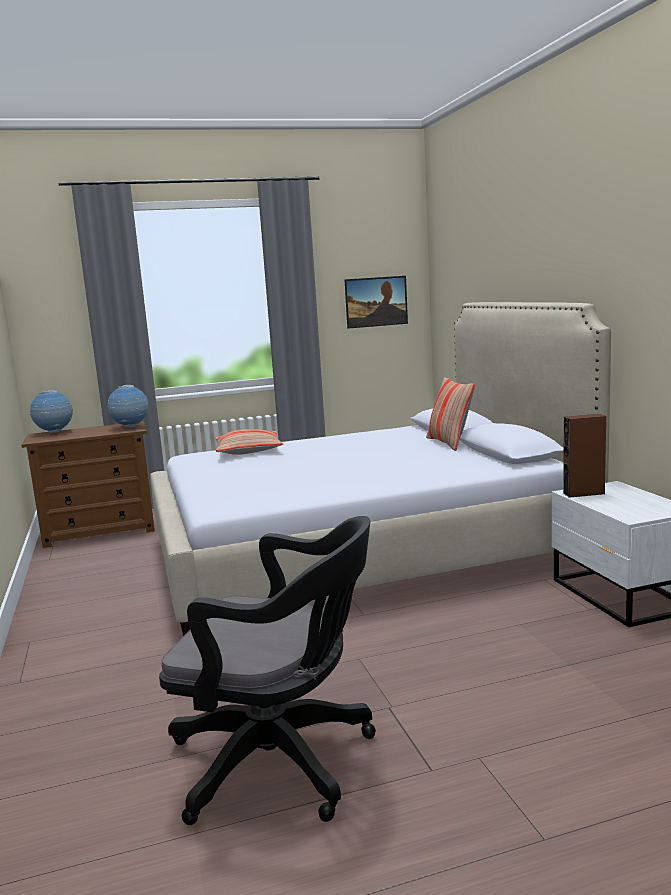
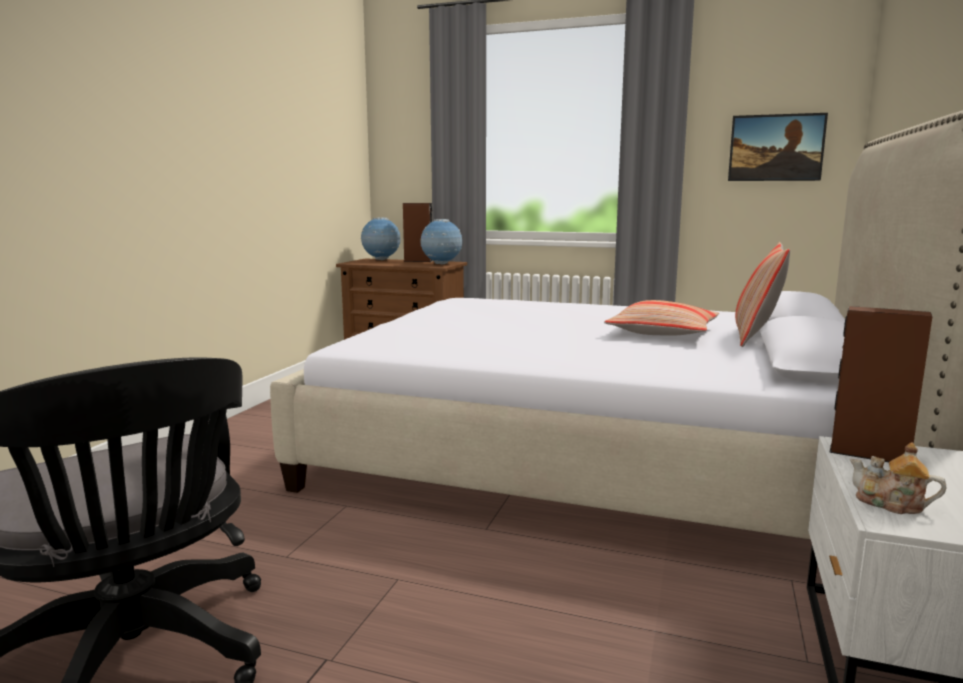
camera: 35 degrees right, 0 degrees up
(96, 428) = (418, 261): none -> brown speaker
(248, 451) = (514, 304): pillow -> pillow (662, 332)
(623, 511) = (891, 504): none -> teapot

